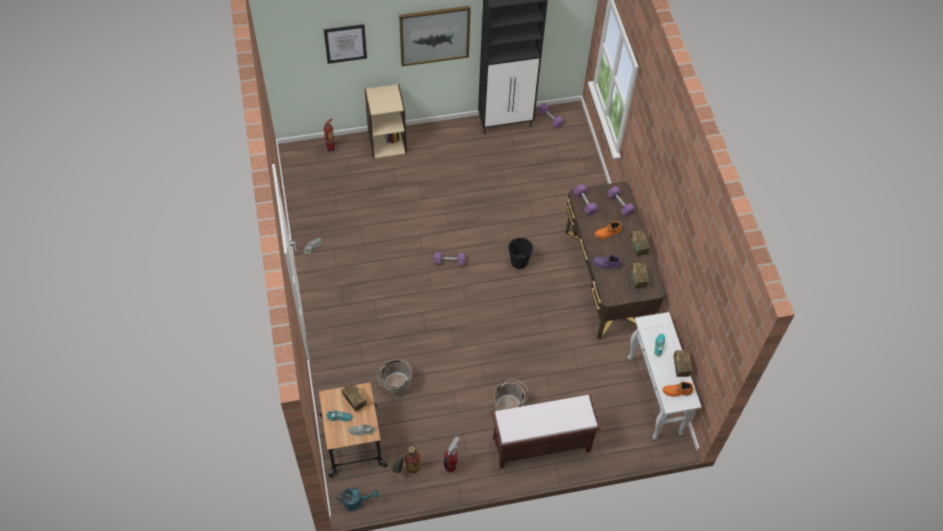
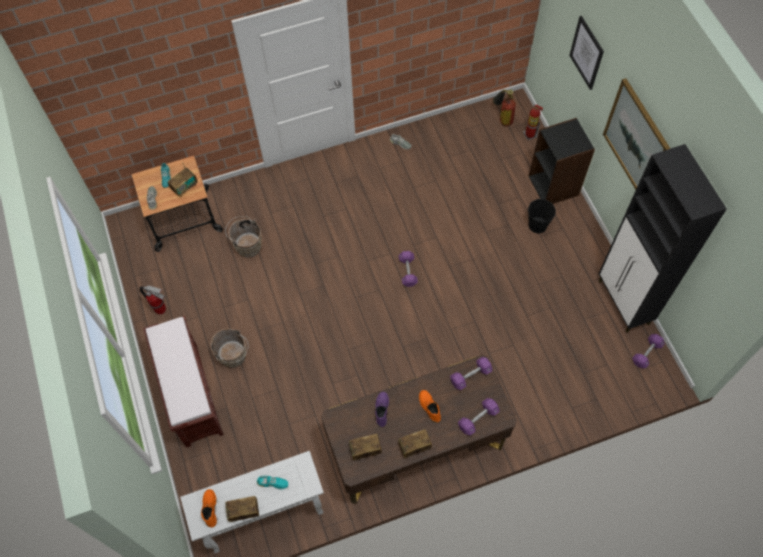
camera: 85 degrees right, 5 degrees up
(356, 502) = (120, 233): turquoise watering can -> none
(387, 143) = (554, 185): beige bookcase -> black bookcase
(408, 470) = (155, 272): fire extinguisher -> fire extinguisher (502, 118)
(519, 261) = (422, 343): black bucket -> black bucket (537, 225)

